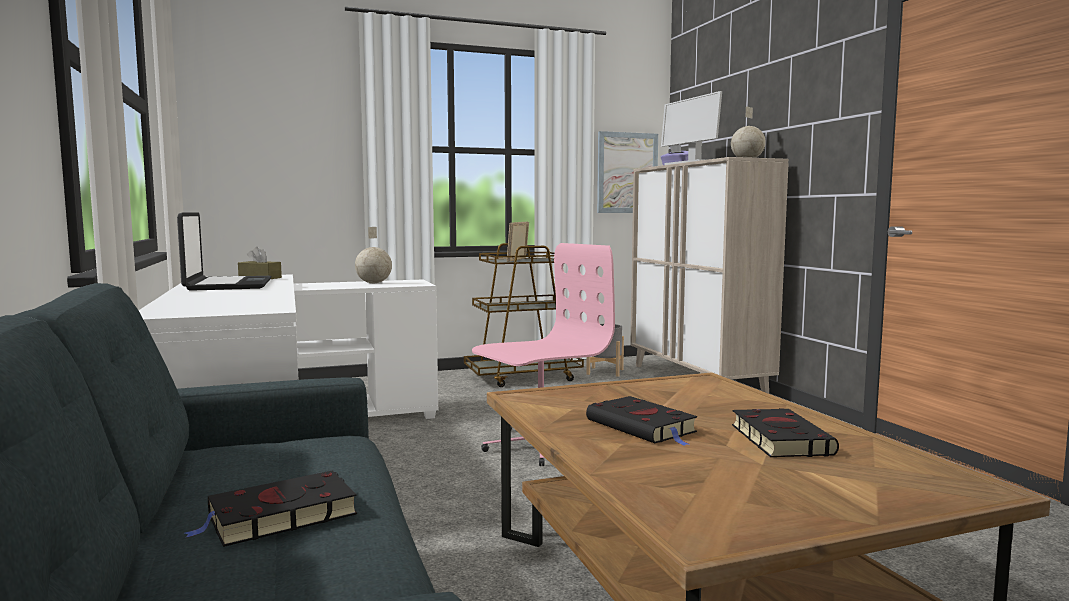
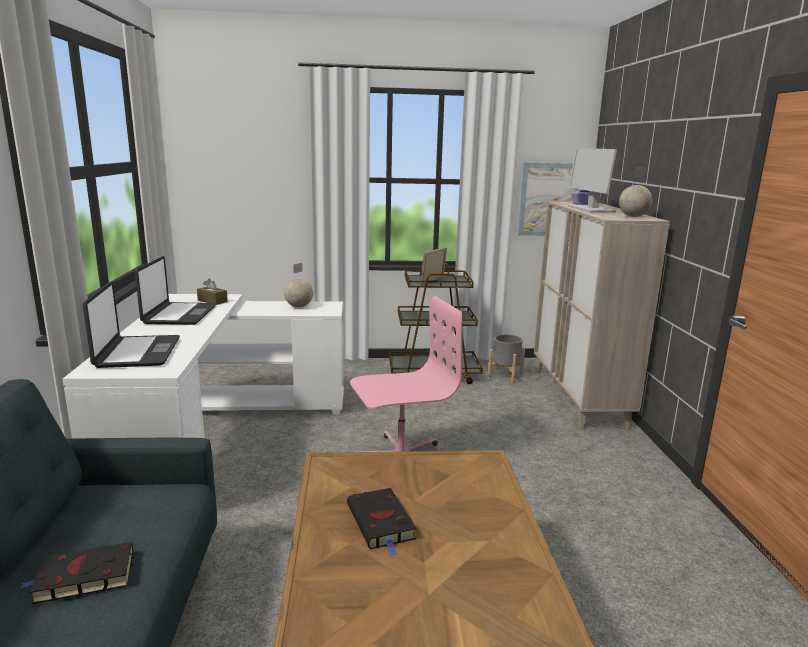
camera: 15 degrees right, 10 degrees up
(210, 303) = (137, 353): none -> laptop
(778, 439) = (472, 561): black book -> none

